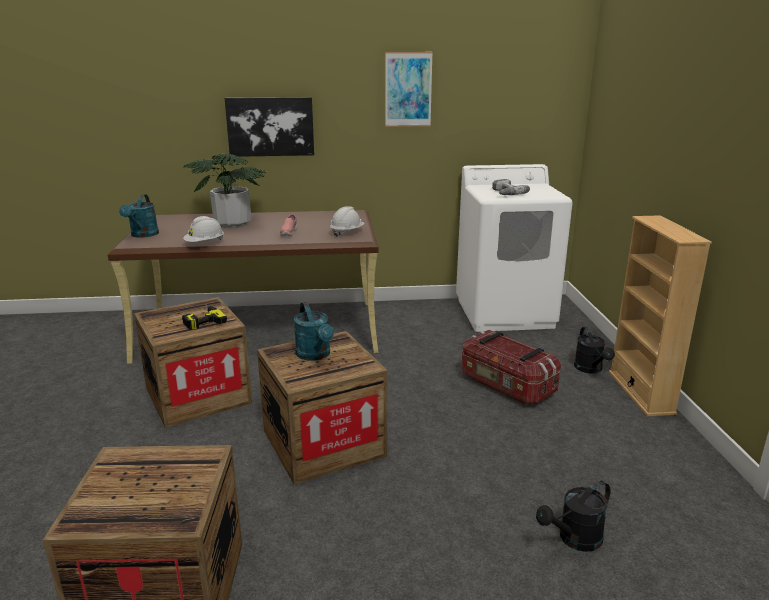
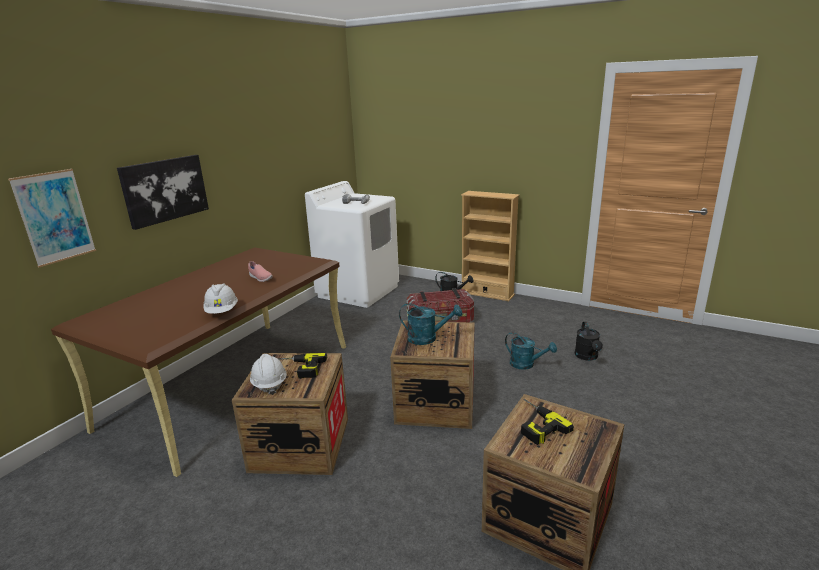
camera: 55 degrees left, 0 degrees up
(143, 235) = (132, 334): turquoise watering can -> turquoise watering can (526, 364)
(166, 467) = (534, 424): none -> power drill
(232, 223) = (185, 292): potted plant -> none
(347, 232) = (298, 262): white hard hat -> white hard hat (269, 384)
(408, 89) = (261, 138): picture -> picture (54, 217)

